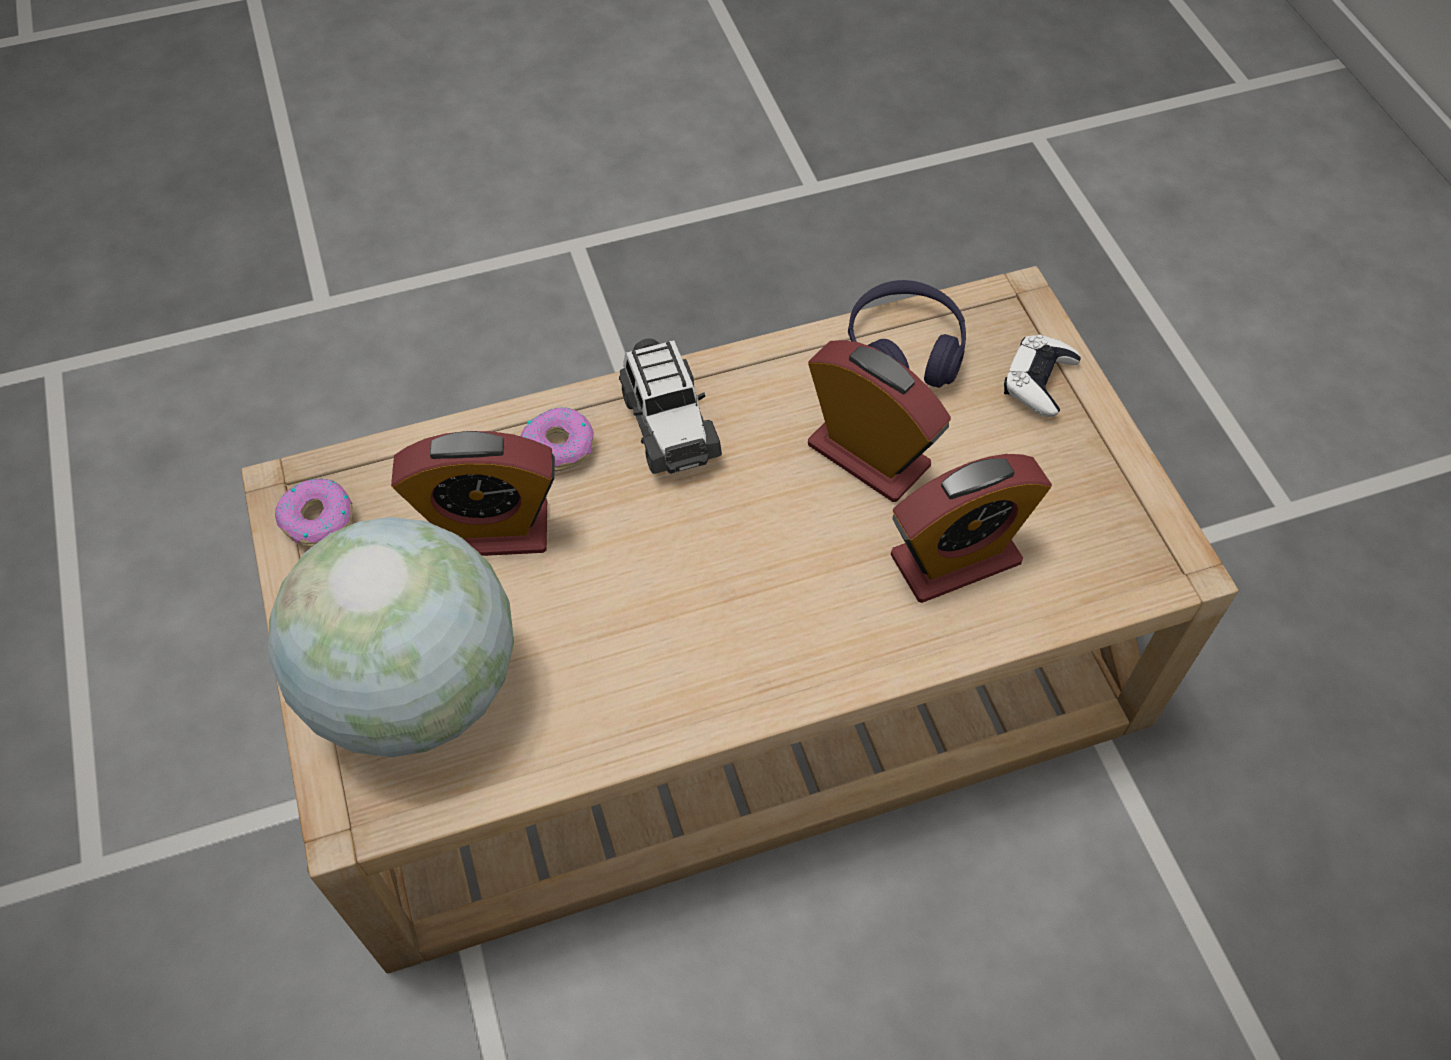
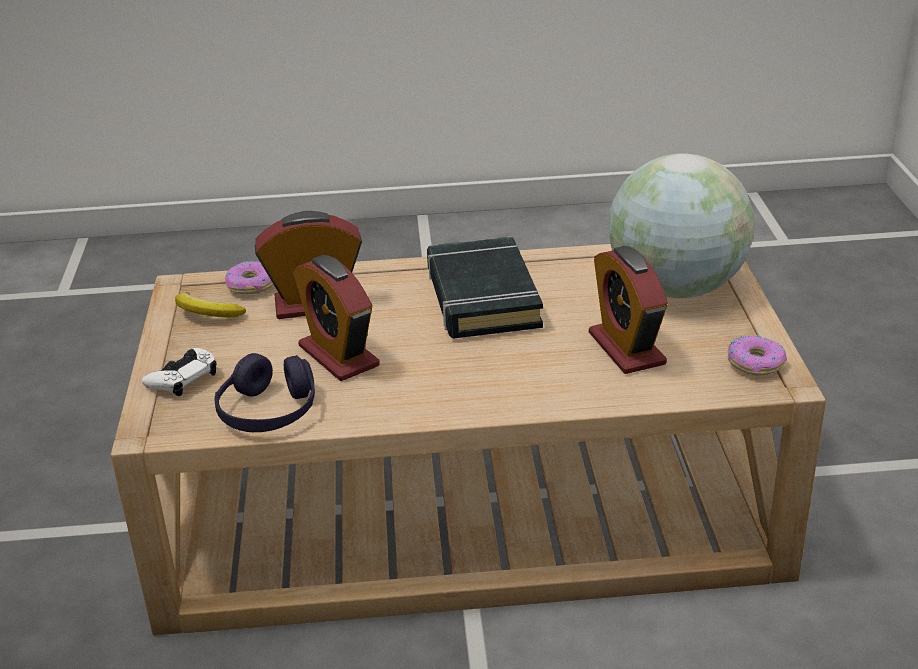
camera: 165 degrees left, 25 degrees down
(489, 530) = (626, 348): alarm clock -> alarm clock turned 120 degrees counterclockwise
(558, 446) = (569, 382): donut -> donut (251, 285)
(668, 424) = (480, 385): toy car -> none
(712, 608) = (482, 297): none -> black book
(1096, 508) = (206, 313): none -> banana

